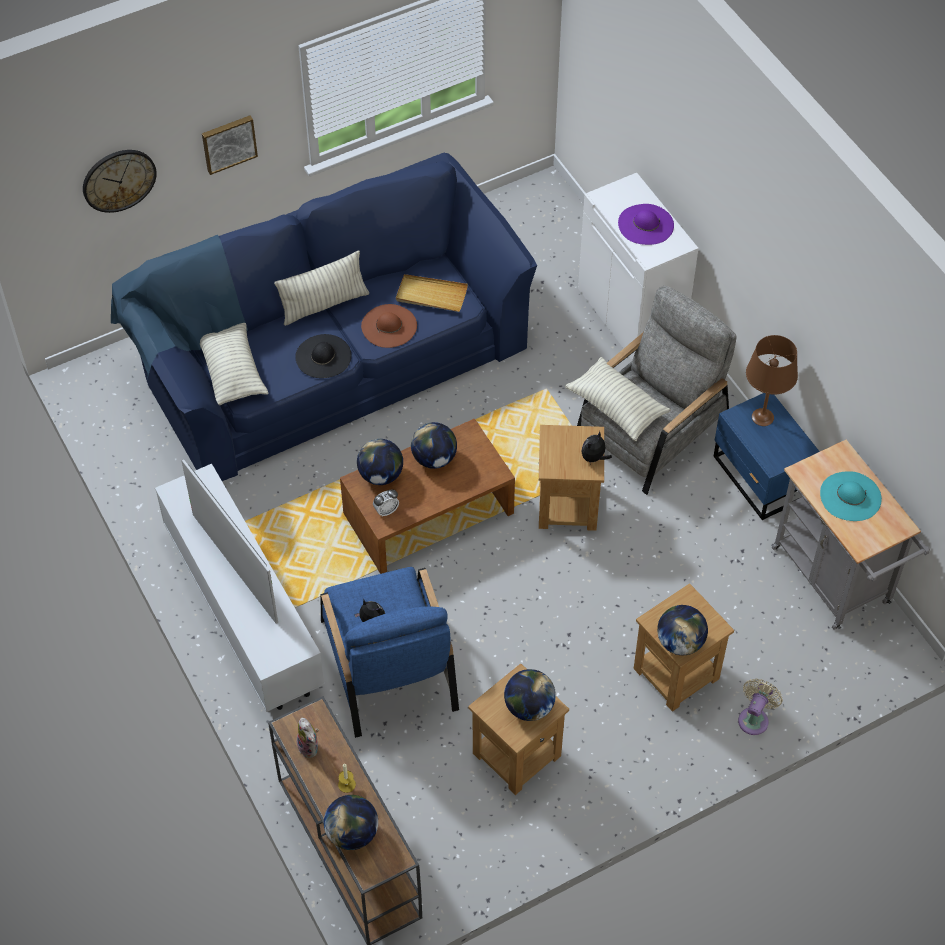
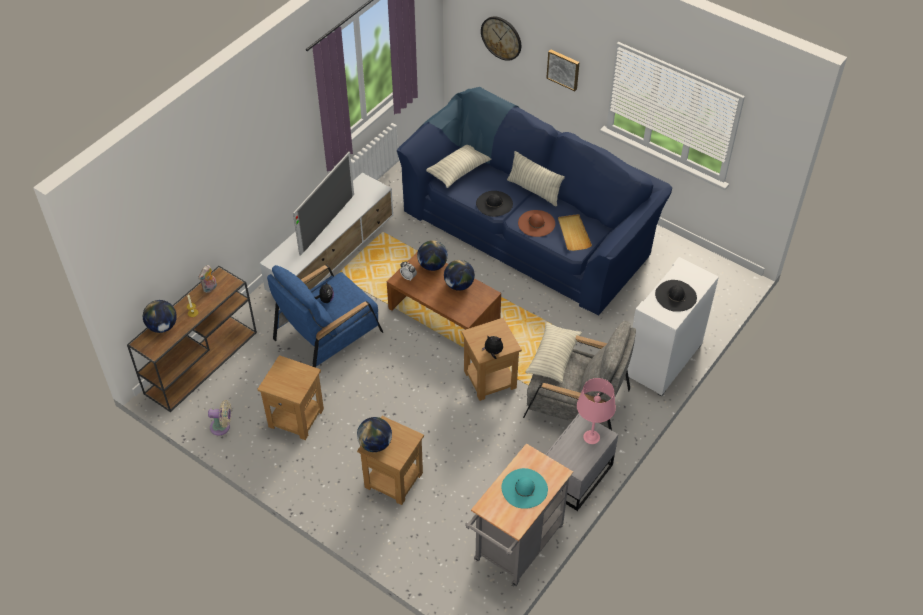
camera: 65 degrees right, 5 degrees down
(529, 707) = (291, 384): globe -> none
(645, 224) = (675, 296): purple hat -> black hat
(754, 718) = (381, 535): beige fan -> beige fan (222, 427)
(760, 478) = (575, 476): blue nightstand -> grey nightstand
(763, 417) = (591, 437): brown table lamp -> pink table lamp

